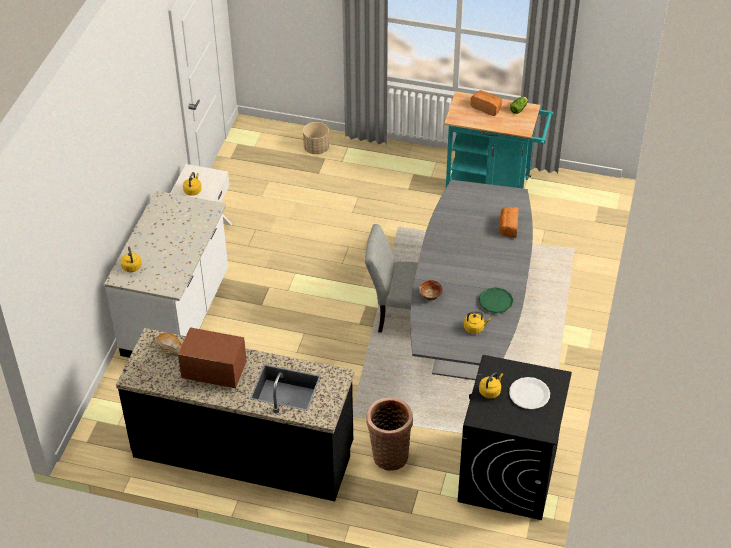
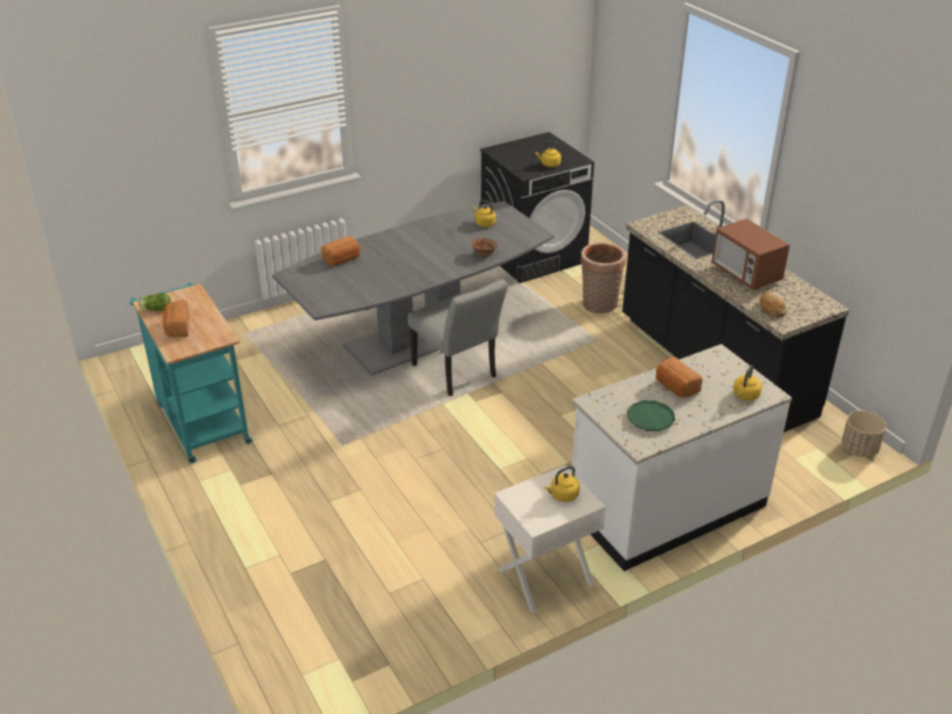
camera: 135 degrees left, 10 degrees down
(176, 246) = (675, 387): none -> bread
(316, 148) = (279, 594): beige planter -> beige planter (859, 449)
(495, 302) = (442, 227): green plate -> green plate (650, 419)
(529, 394) = (526, 153): white plate -> none

